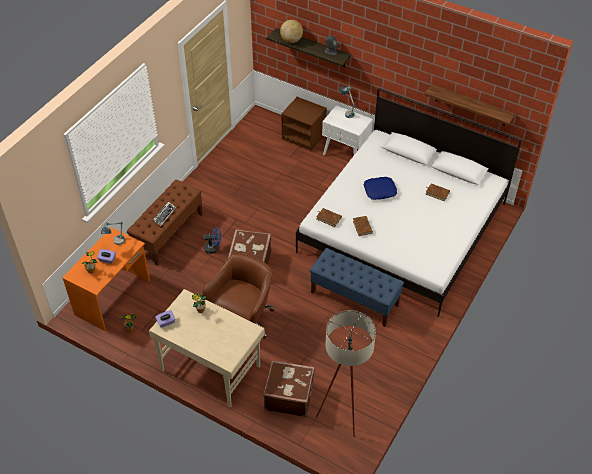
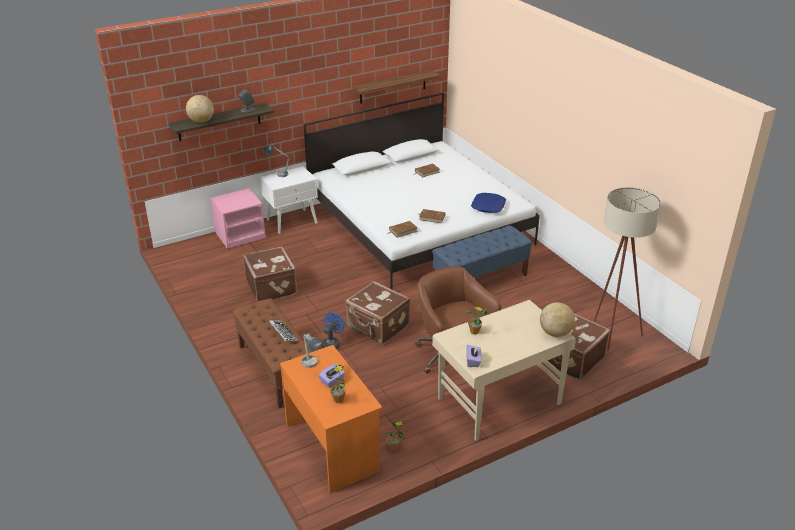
camera: 60 degrees left, 15 degrees down
(229, 358) = (555, 333): none -> globe
(255, 186) = (272, 287): none -> brown suitcase
(304, 136) = (240, 235): brown nightstand -> pink nightstand
(380, 191) = (395, 195): blue pillow -> blue pillow (488, 206)

